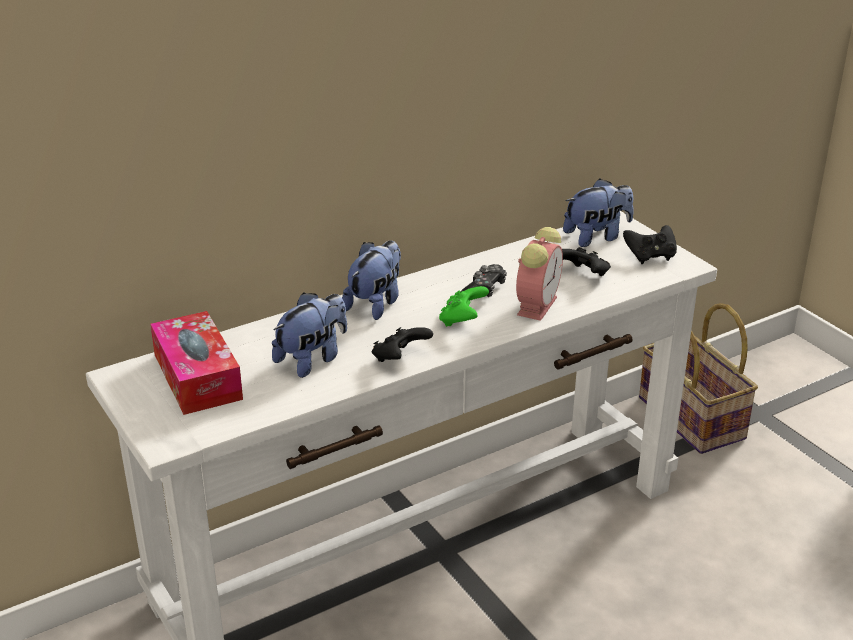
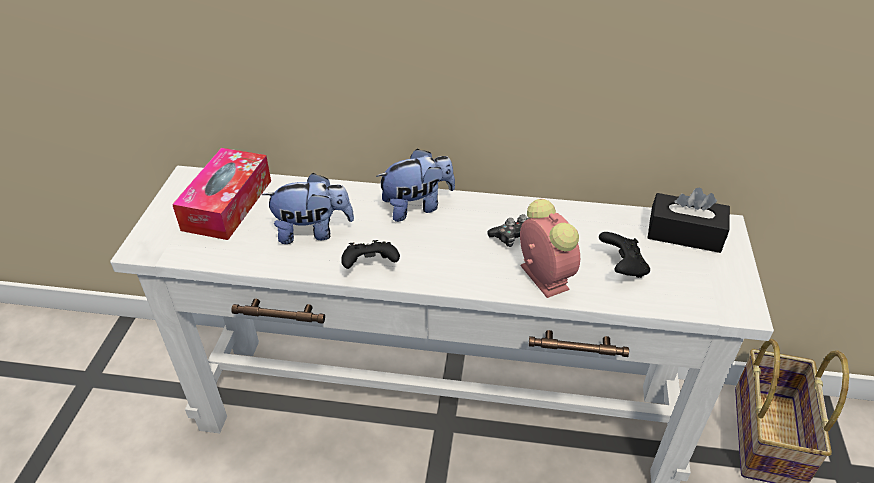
camera: 40 degrees right, 10 degrees up
(462, 320) = (462, 257): green game controller -> none
(537, 305) = (542, 276): alarm clock -> alarm clock turned 90 degrees counterclockwise
(597, 237) = (684, 234): plush toy -> black tissue box
(650, 256) = (713, 281): black game controller -> none

